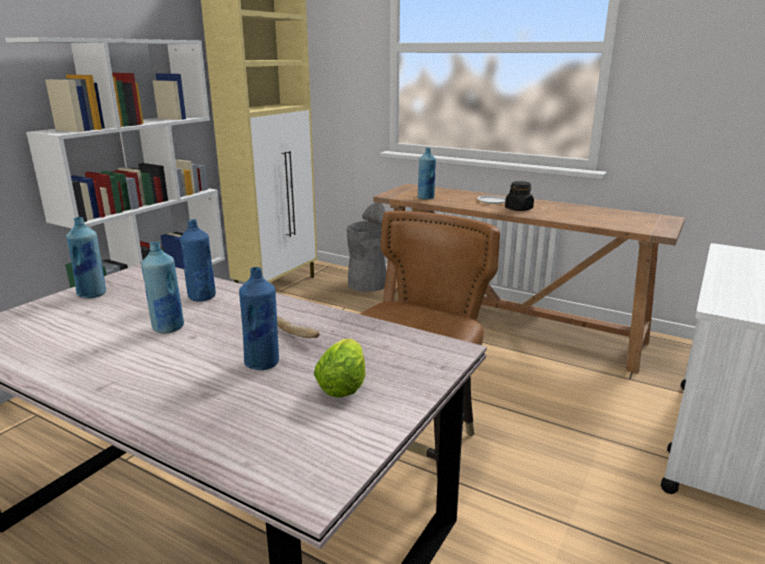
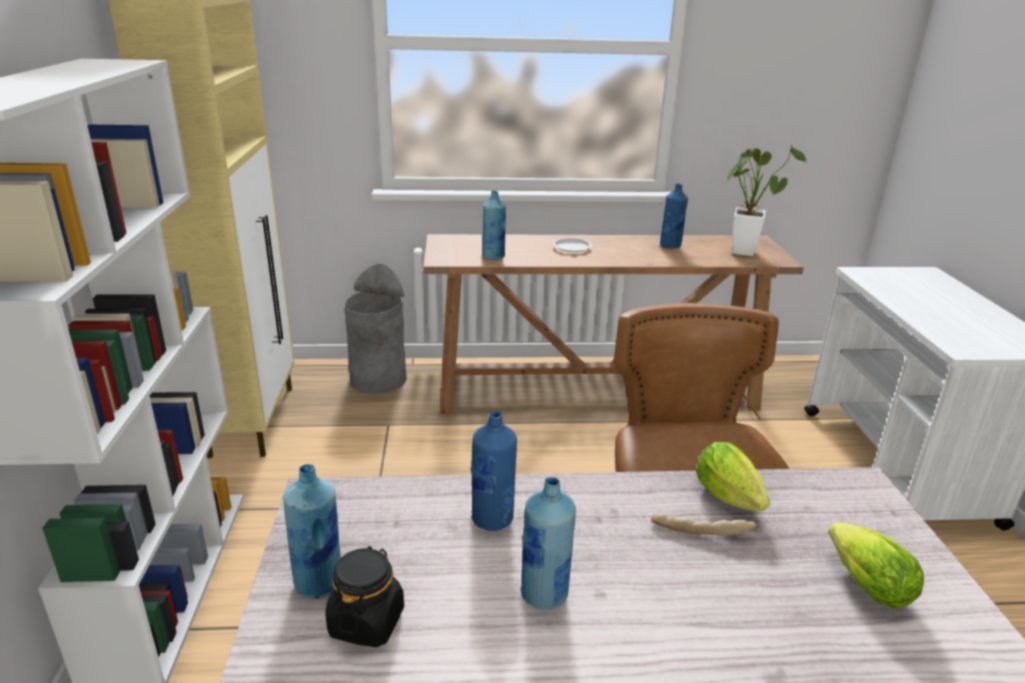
camera: 35 degrees left, 5 degrees up
(262, 363) = (746, 595): blue bottle -> blue bottle (670, 246)
(342, 328) = (731, 500): none -> lettuce
(518, 209) = (616, 255): black jar -> black jar (367, 622)
(638, 221) = (744, 250): none -> potted plant

